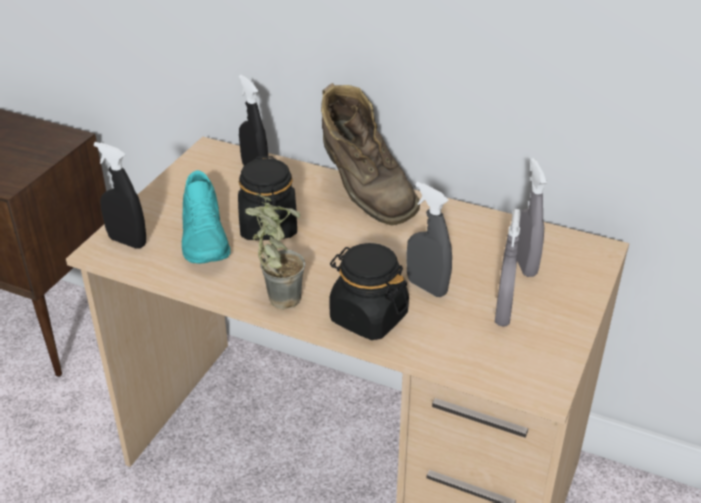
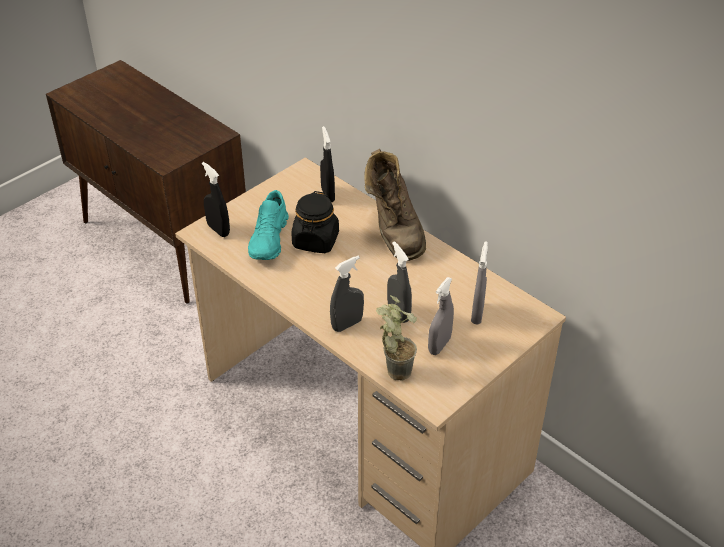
camera: 20 degrees right, 5 degrees up
(275, 296) = (295, 294): potted plant -> potted plant (393, 368)
(368, 317) = (347, 324): black jar -> grey spray bottle

